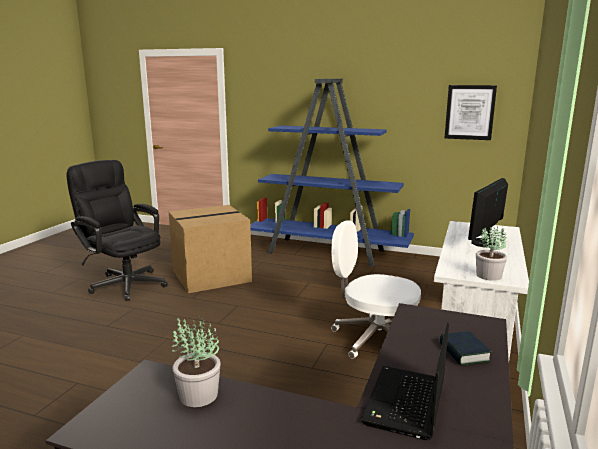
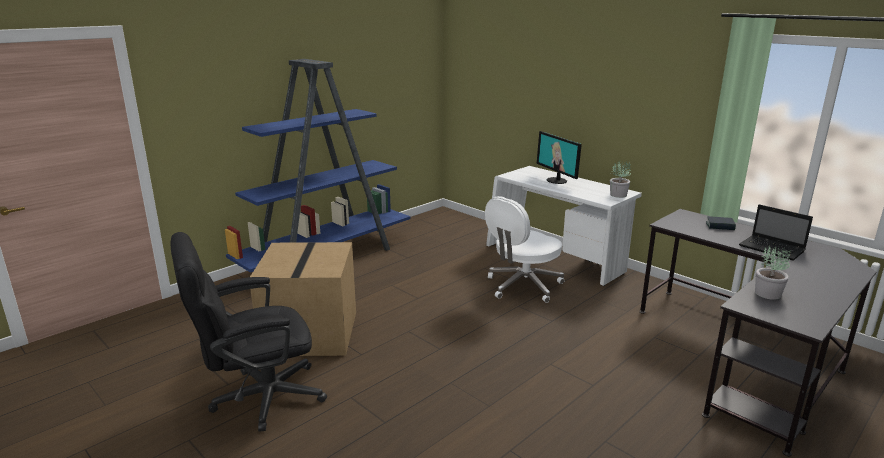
camera: 65 degrees left, 5 degrees up
(470, 112) = (407, 80): picture -> none

